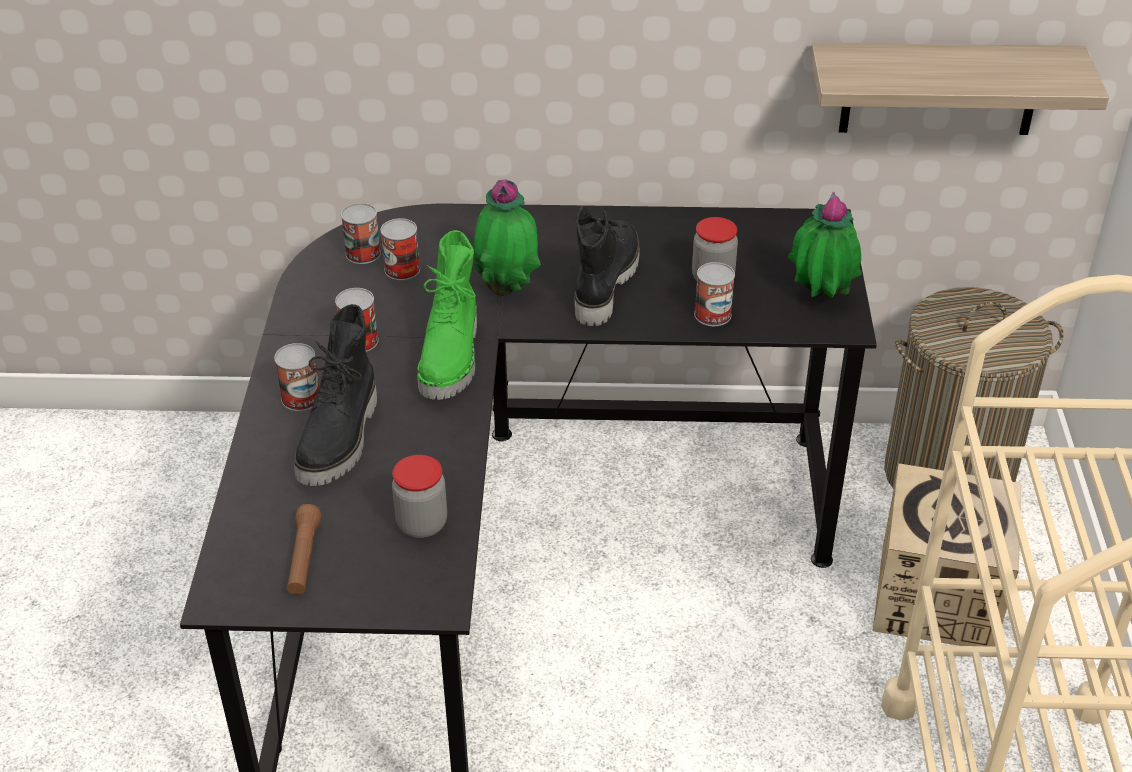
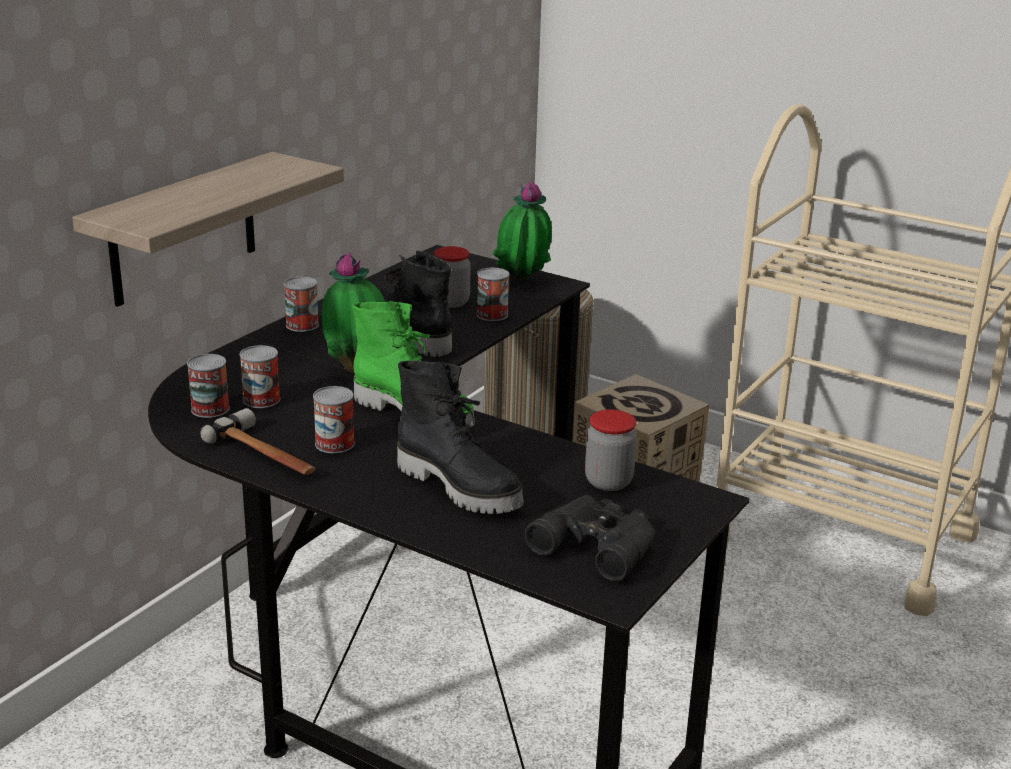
camera: 60 degrees left, 15 degrees down
(301, 398) = (379, 490): can -> can (302, 325)
(304, 558) = (598, 544): brown flashlight -> black binoculars
(312, 315) = (266, 454): none -> hammer
(940, 88) = (462, 125): shelf -> shelf (183, 229)

